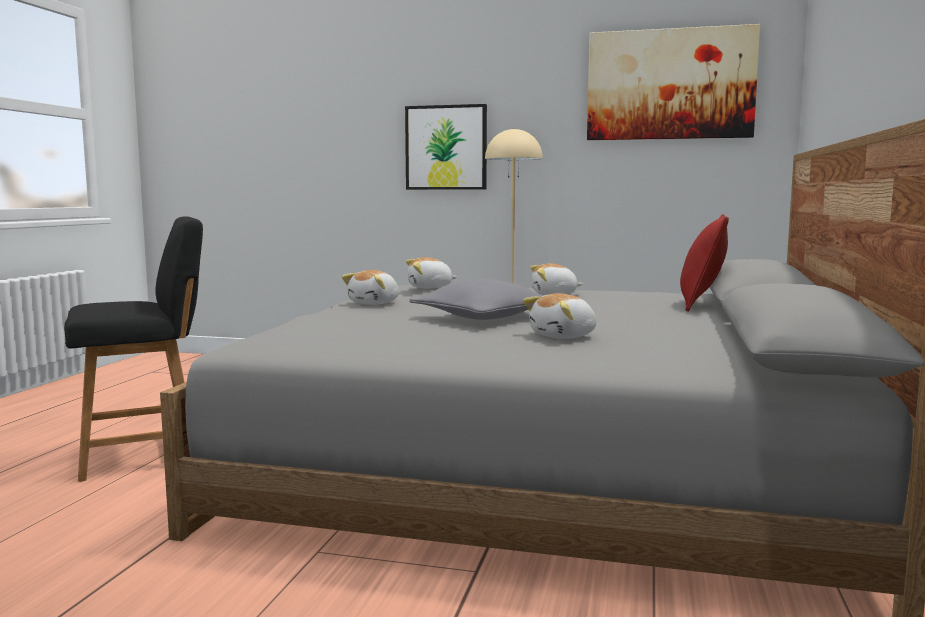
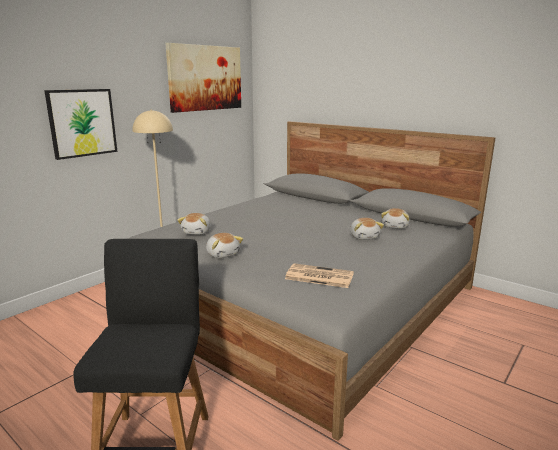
camera: 65 degrees left, 10 degrees up
(335, 330) = (318, 276): none -> newspaper
(484, 317) = (301, 240): grey pillow -> none
(554, 294) = (246, 214): plush toy -> plush toy (395, 226)
(701, 305) = (307, 202): red pillow -> none

